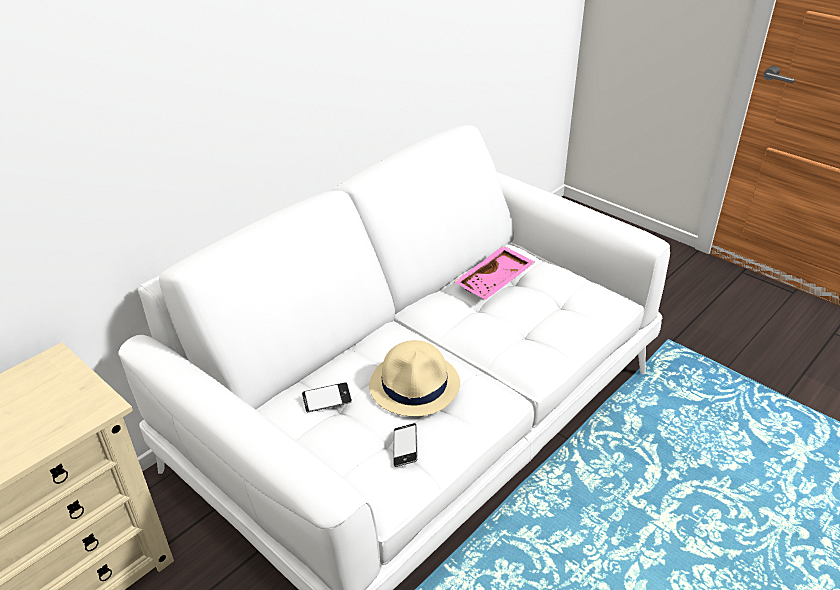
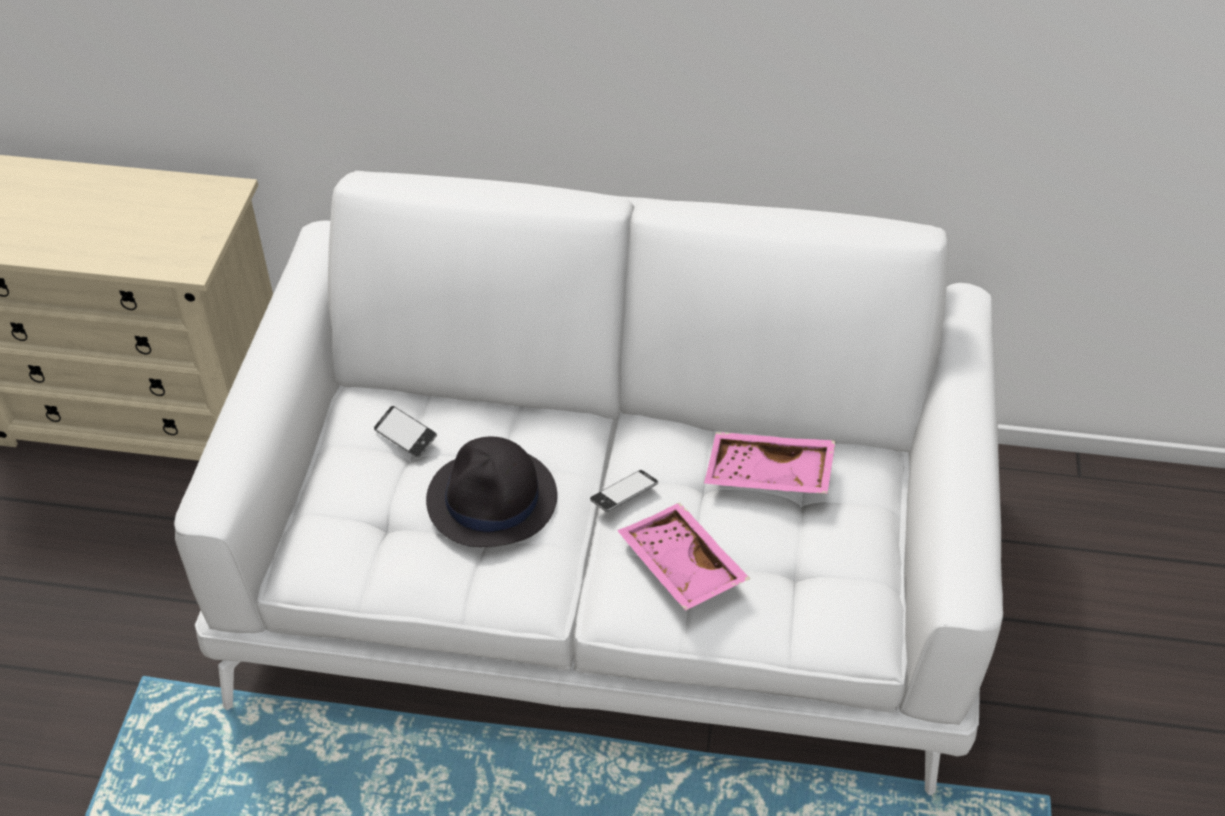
camera: 55 degrees right, 10 degrees up
(405, 448) = (384, 545): phone -> phone (624, 494)
(415, 385) = (492, 500): beige hat -> black hat
(527, 336) = (679, 567): none -> pink tray

